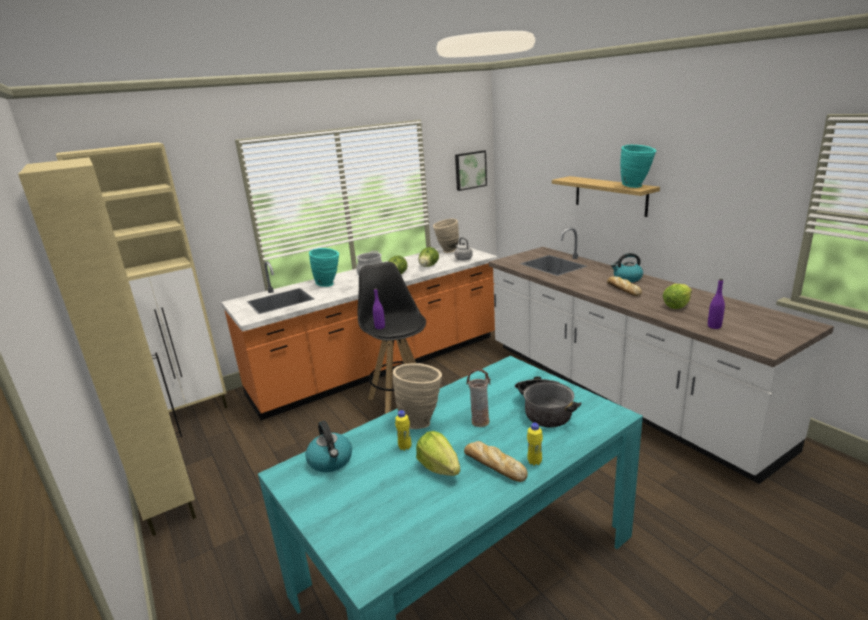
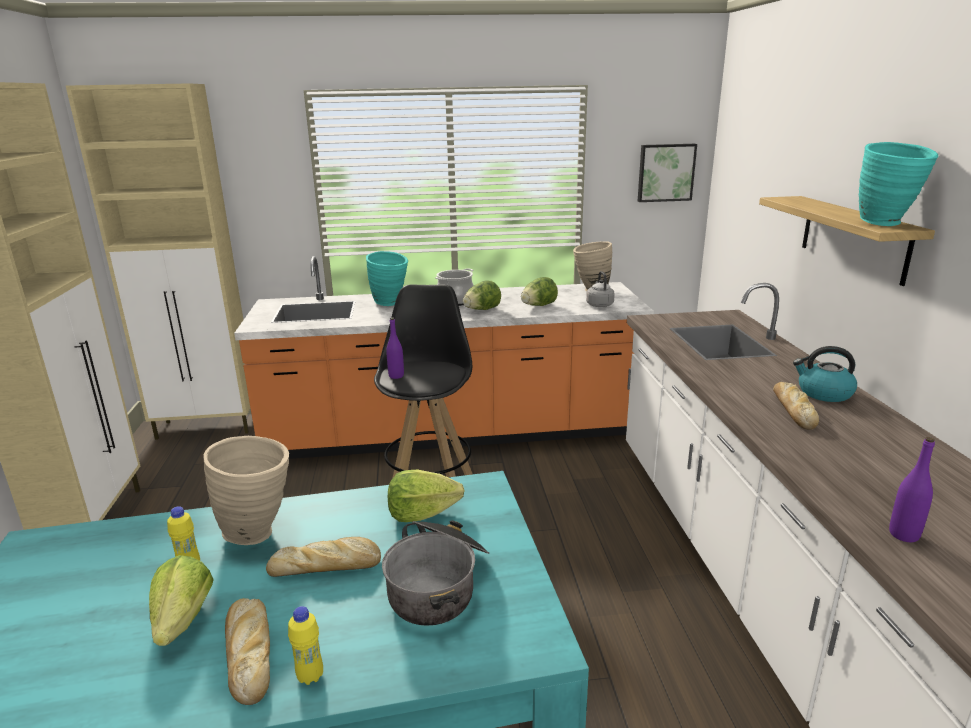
camera: 25 degrees right, 0 degrees up
(331, 461) = (91, 549): kettle -> none
(480, 422) = (327, 566): vase -> bread
(677, 305) = (867, 468): lettuce -> lettuce (422, 513)

